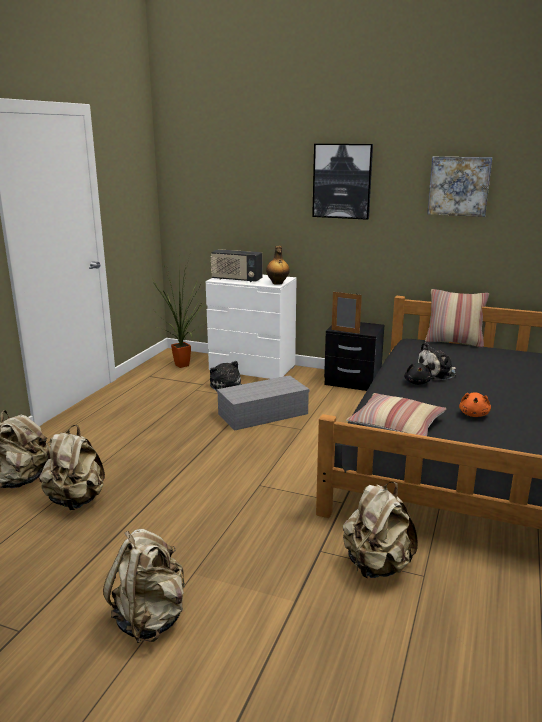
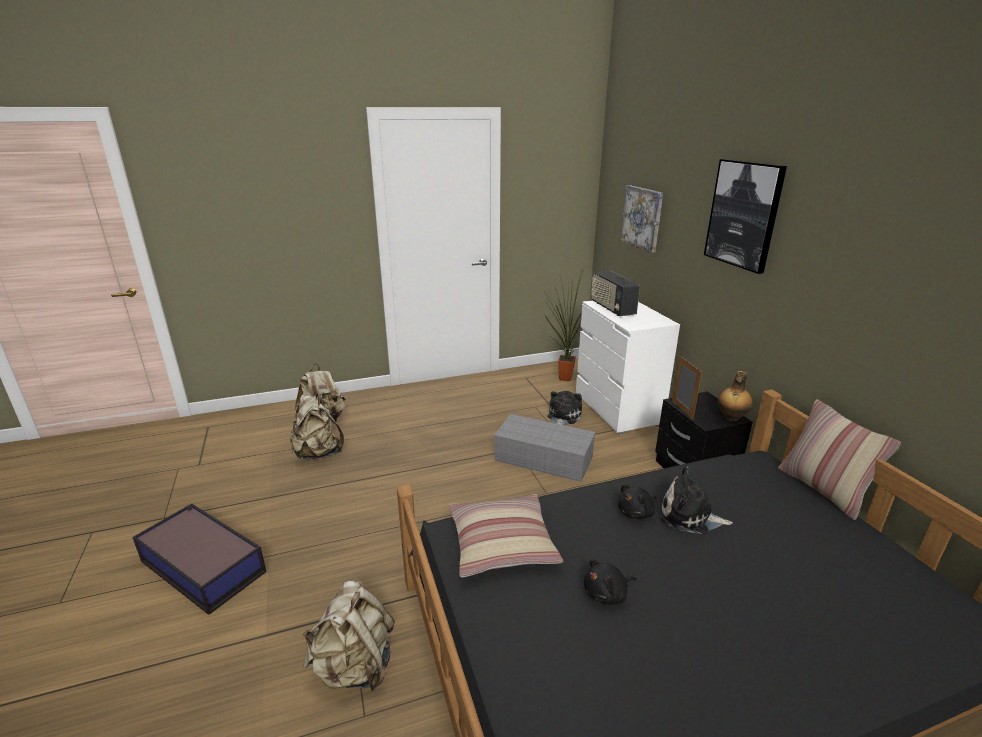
camera: 50 degrees right, 5 degrees up
(150, 618) = (203, 565): beige backpack -> storage box
(277, 283) = (639, 325): bottle -> bottle (731, 417)
(459, 186) = (892, 252): picture -> picture (642, 218)
(474, 414) = (607, 594): orange plush toy -> black plush toy

